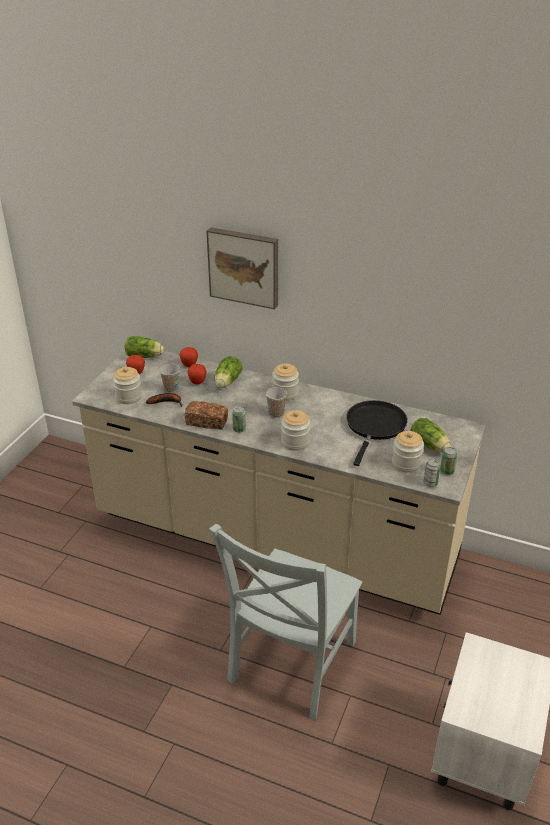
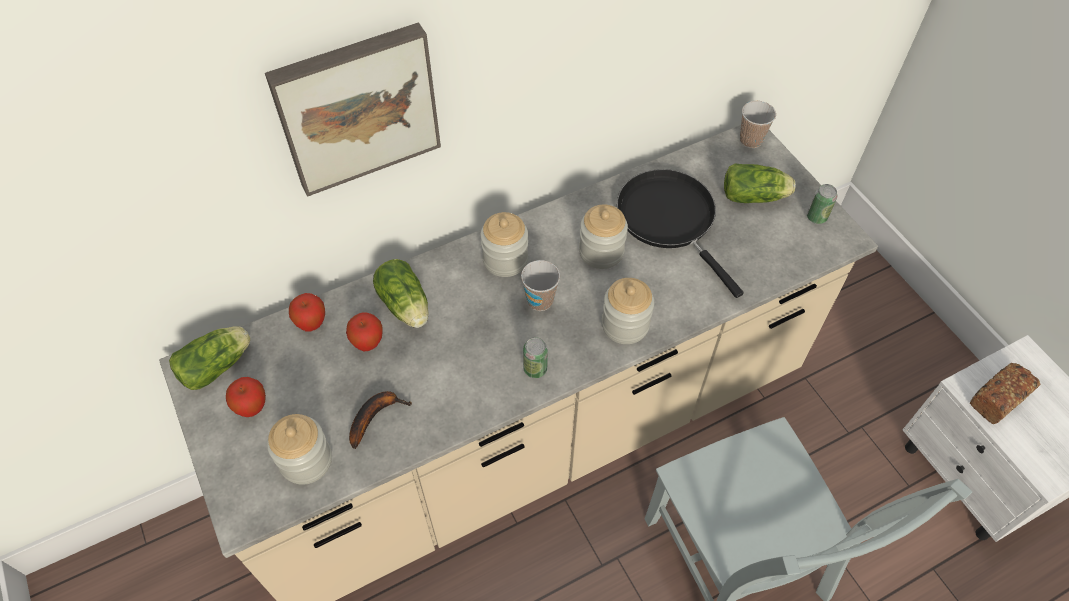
camera: 50 degrees left, 20 degrees up
(171, 389) = (346, 387): cup -> cup (750, 140)
(207, 422) = (479, 397): bread -> bread (998, 398)
(406, 463) = (770, 243): jar -> jar (601, 251)
(430, 483) = (825, 248): can -> none

